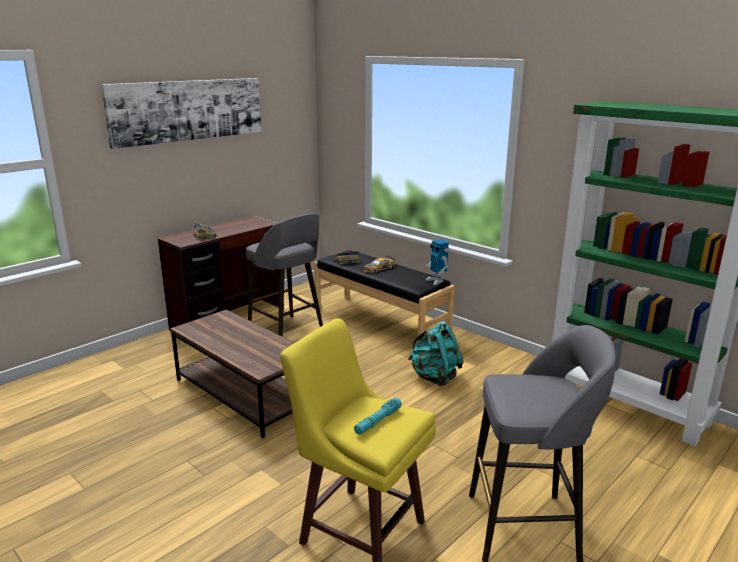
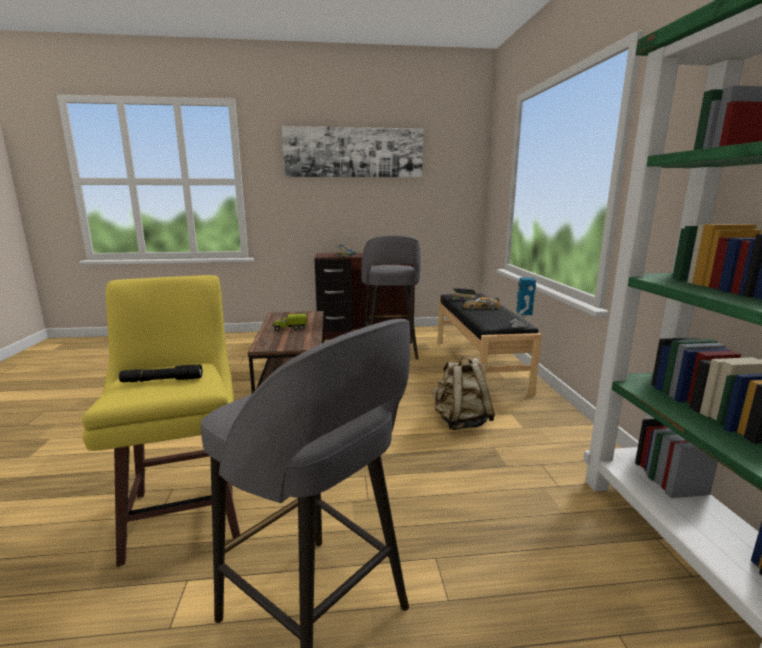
camera: 40 degrees right, 5 degrees down
(240, 341) = (290, 328): none -> toy truck
(378, 421) = (162, 380): turquoise flashlight -> black flashlight
(434, 377) = (460, 422): turquoise backpack -> beige backpack

